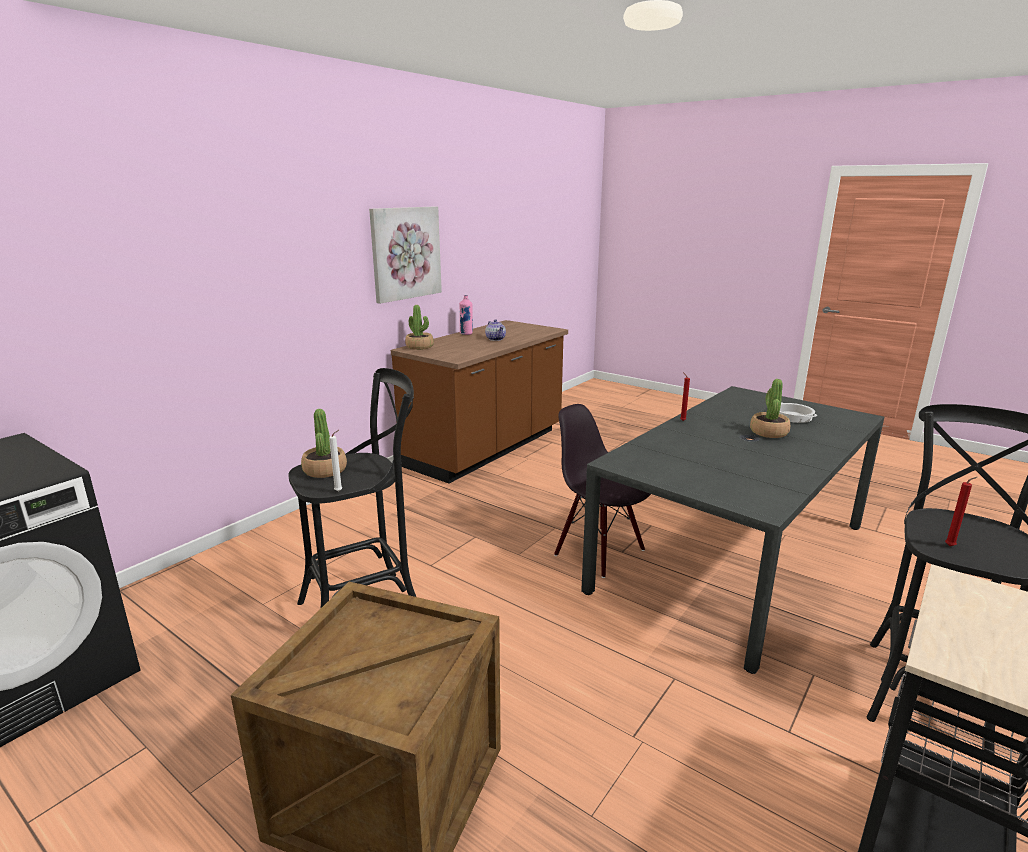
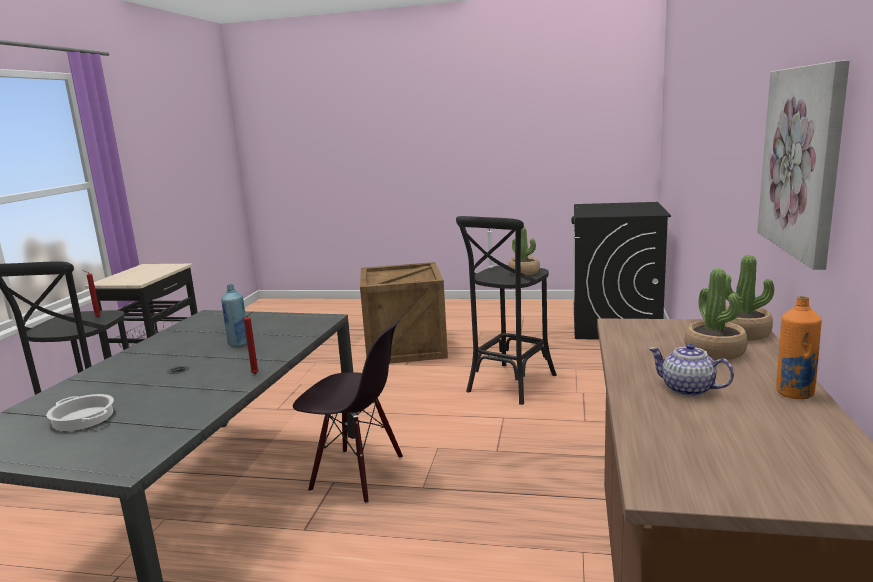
camera: 155 degrees right, 5 degrees down
(466, 334) = (794, 393): pink bottle -> orange bottle
(704, 451) = (238, 343): none -> blue bottle
(768, 432) = (148, 380): potted plant -> potted plant (715, 351)

